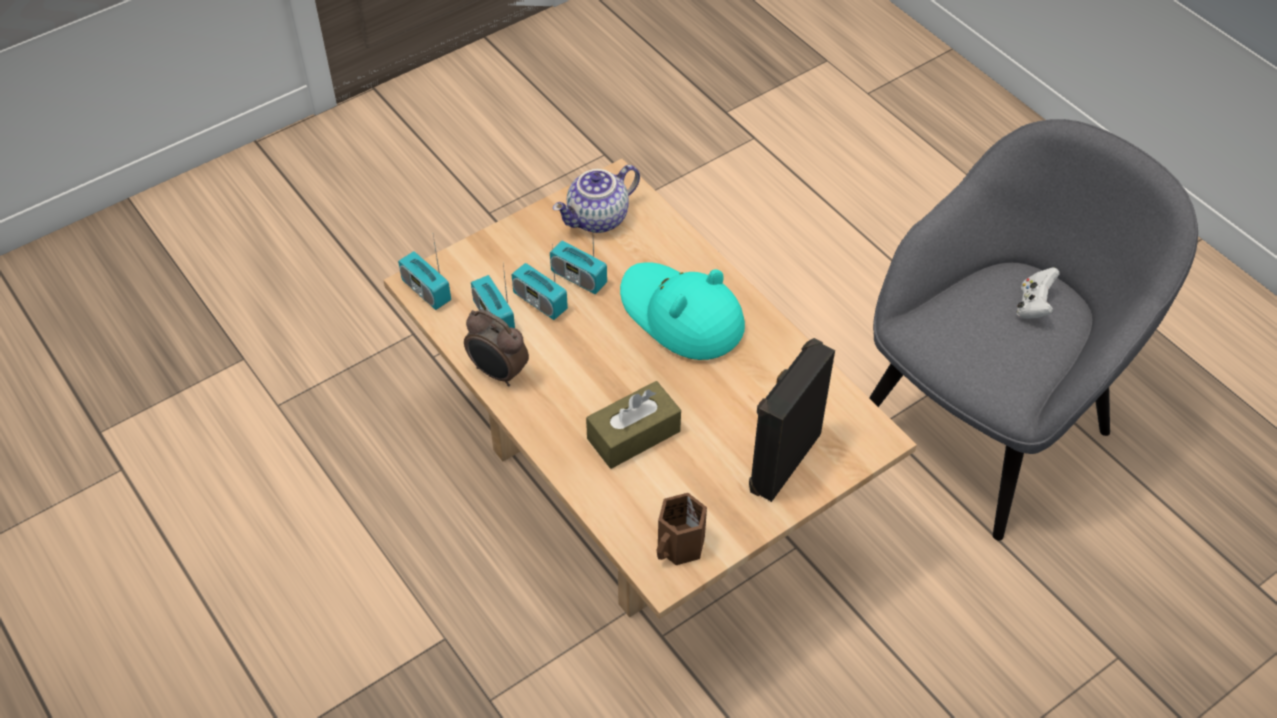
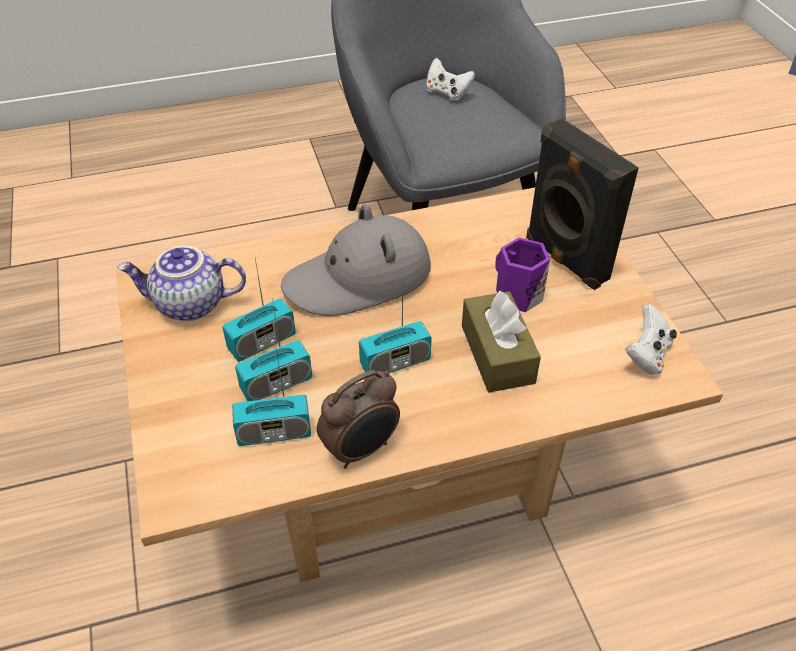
camera: 70 degrees left, 5 degrees down
(426, 291) = (192, 492): radio -> radio (395, 362)
(598, 219) = (189, 305): teapot -> teapot turned 105 degrees clockwise
(680, 546) = (647, 355): brown mug -> white game controller
(681, 315) = (359, 278): turquoise hat -> grey hat
(714, 433) = (516, 294): none -> purple mug

